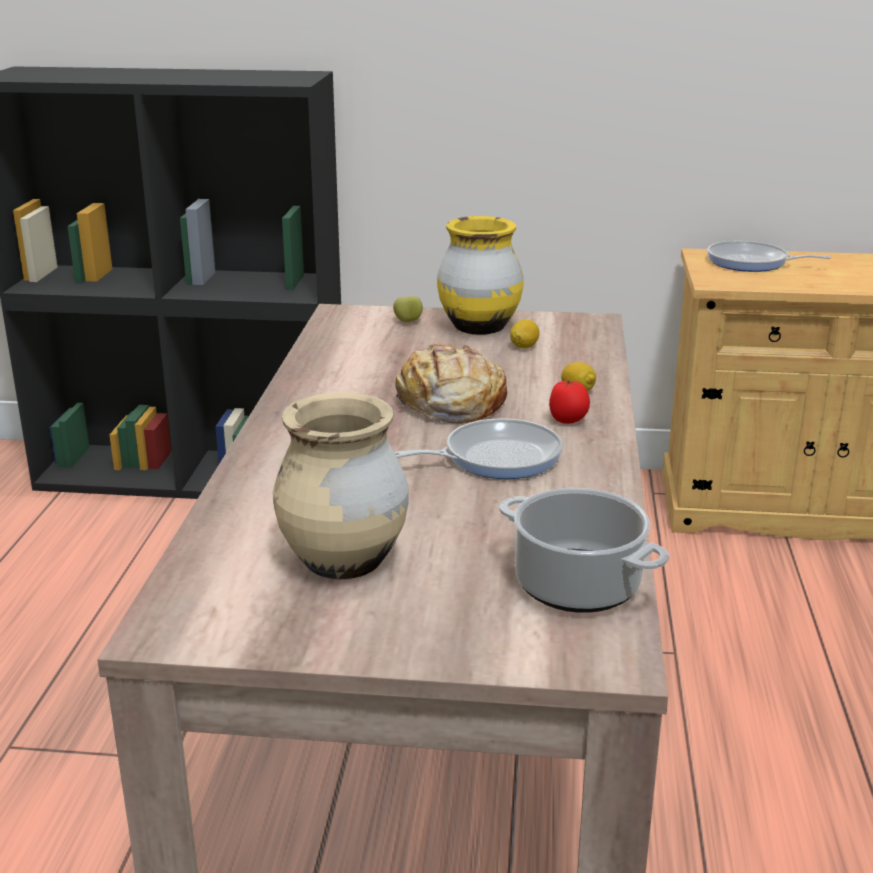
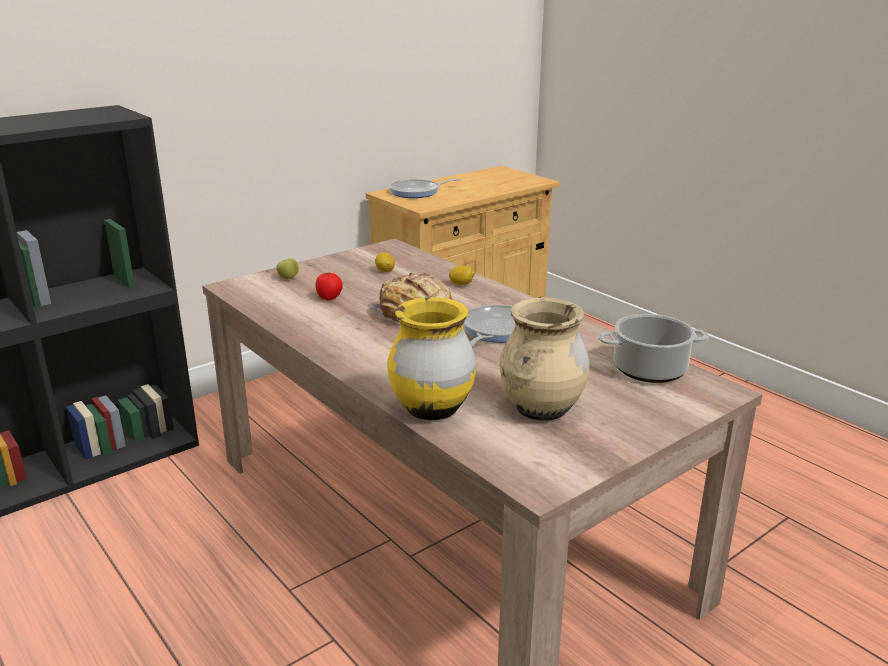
camera: 45 degrees left, 0 degrees up
(479, 328) = (338, 269): yellow vase -> yellow vase (432, 409)
(568, 421) = (489, 300): tomato -> tomato (329, 298)

